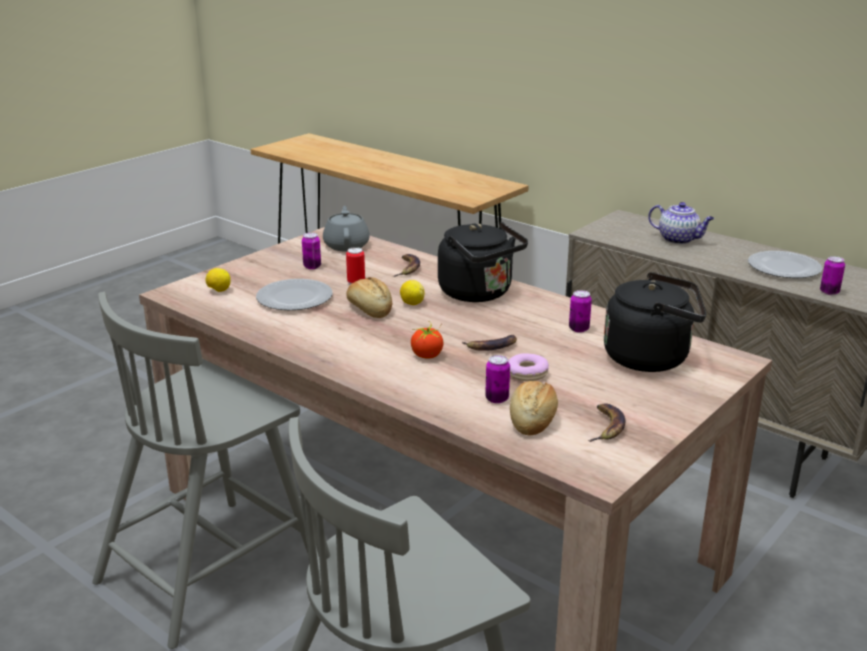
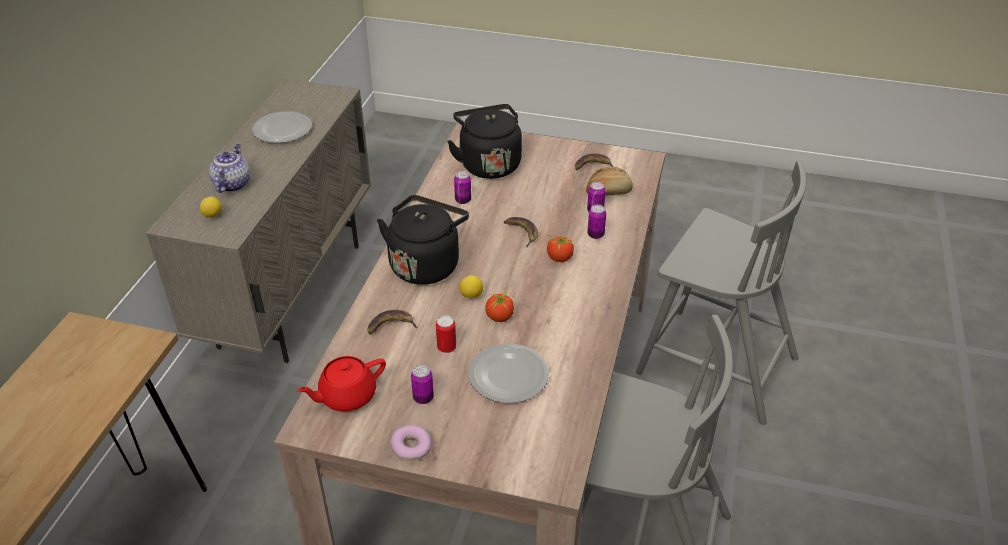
camera: 115 degrees left, 15 degrees up
(219, 291) = (528, 442): lemon -> lemon (213, 216)
(346, 245) = (346, 396): grey teapot -> red teapot
(369, 309) = (499, 317): bread -> tomato
(527, 373) = (551, 207): donut -> donut (411, 448)
(829, 292) = (325, 110): can -> can (595, 234)

